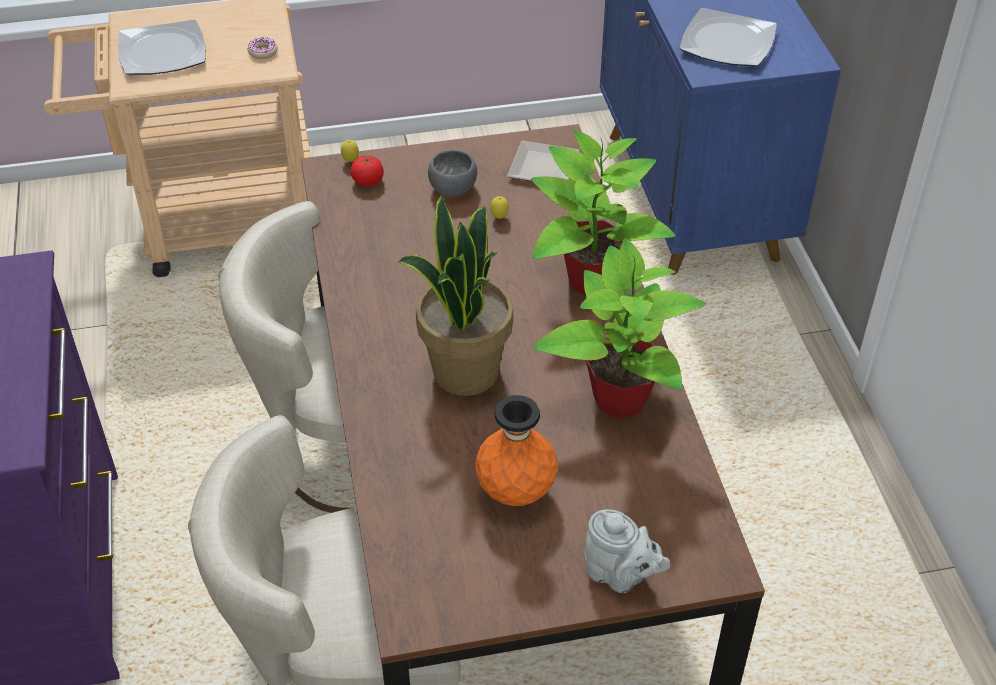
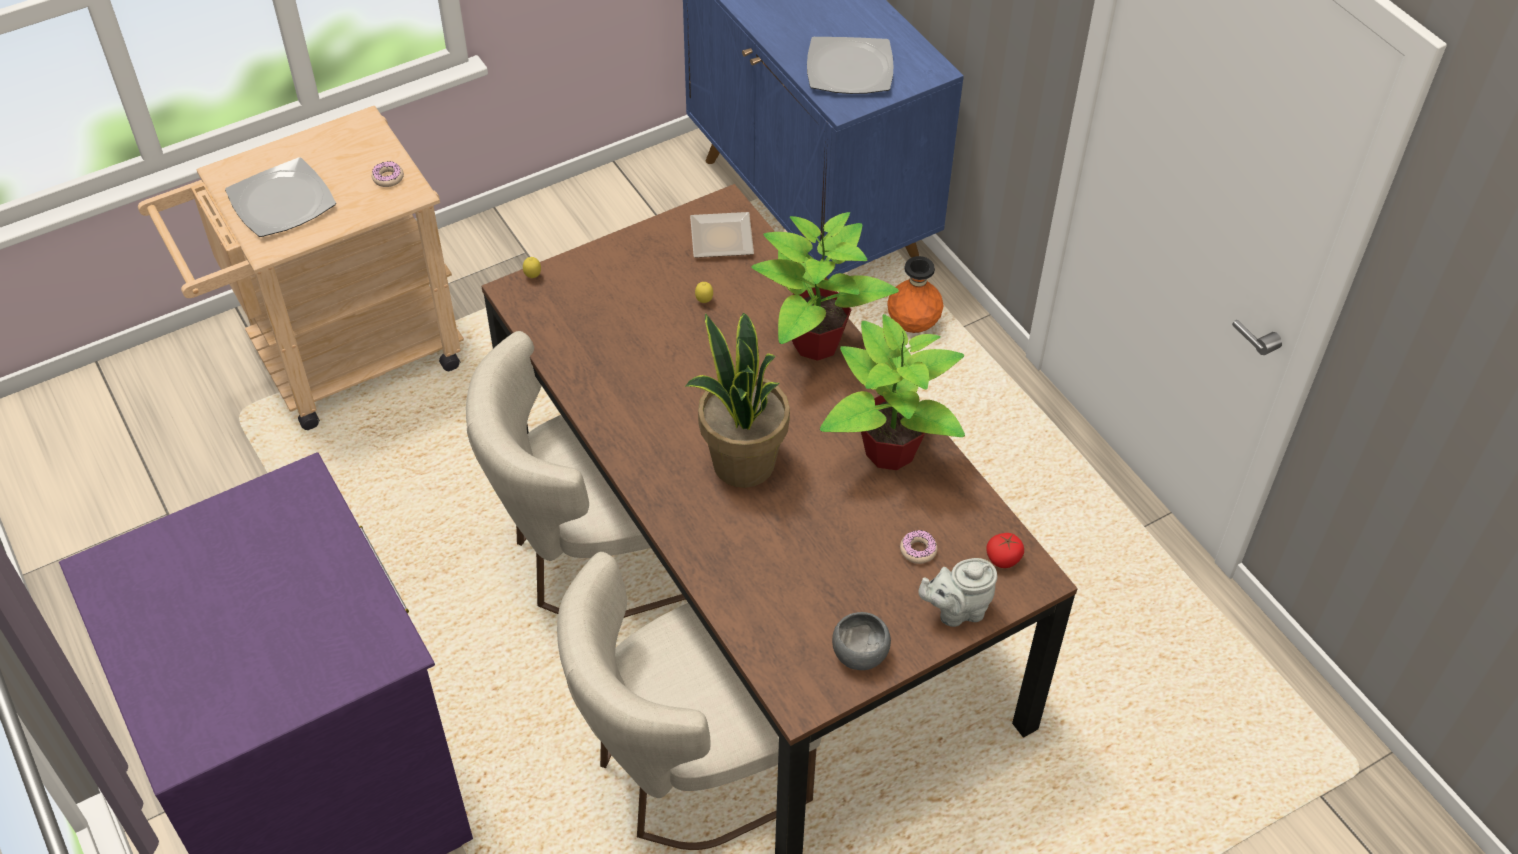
camera: 20 degrees left, 5 degrees up
(368, 181) = (560, 293): tomato -> tomato (1003, 558)
(454, 187) = (646, 280): grey bowl -> grey bowl (860, 652)
(515, 491) = (837, 562): orange vase -> orange vase (912, 325)
(605, 502) = (918, 550): none -> donut
(620, 575) = (956, 610): grey teapot -> grey teapot turned 150 degrees clockwise

